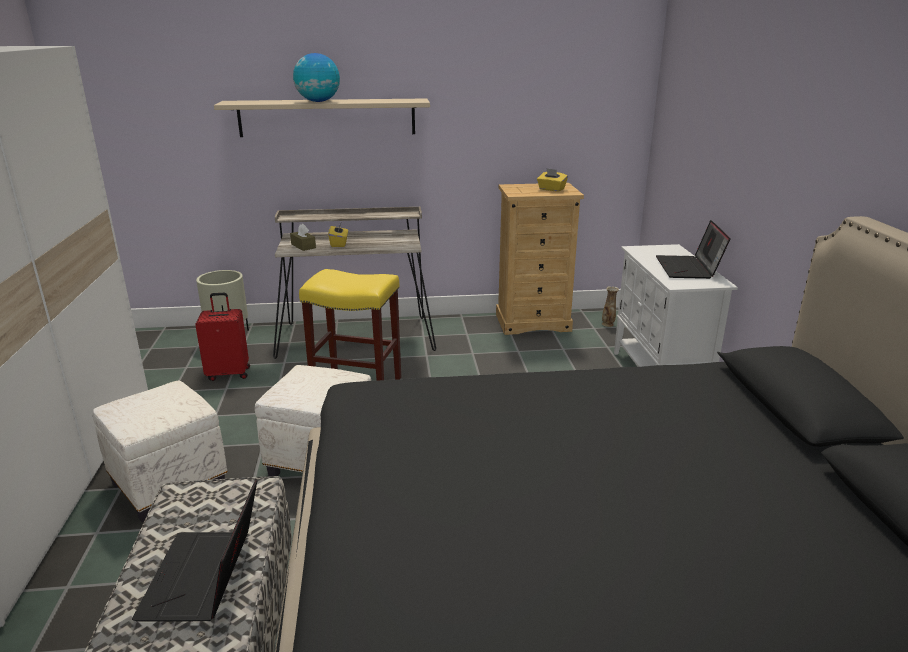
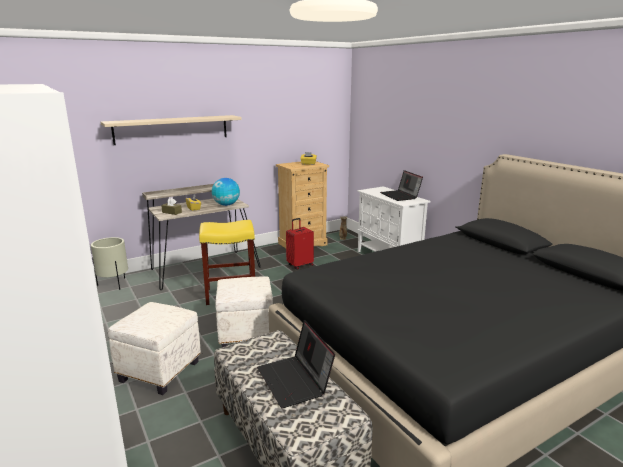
camera: 25 degrees left, 5 degrees down
(229, 373) = (137, 304): red suitcase -> red suitcase (300, 265)
(318, 101) = (171, 119): globe -> globe (226, 205)

